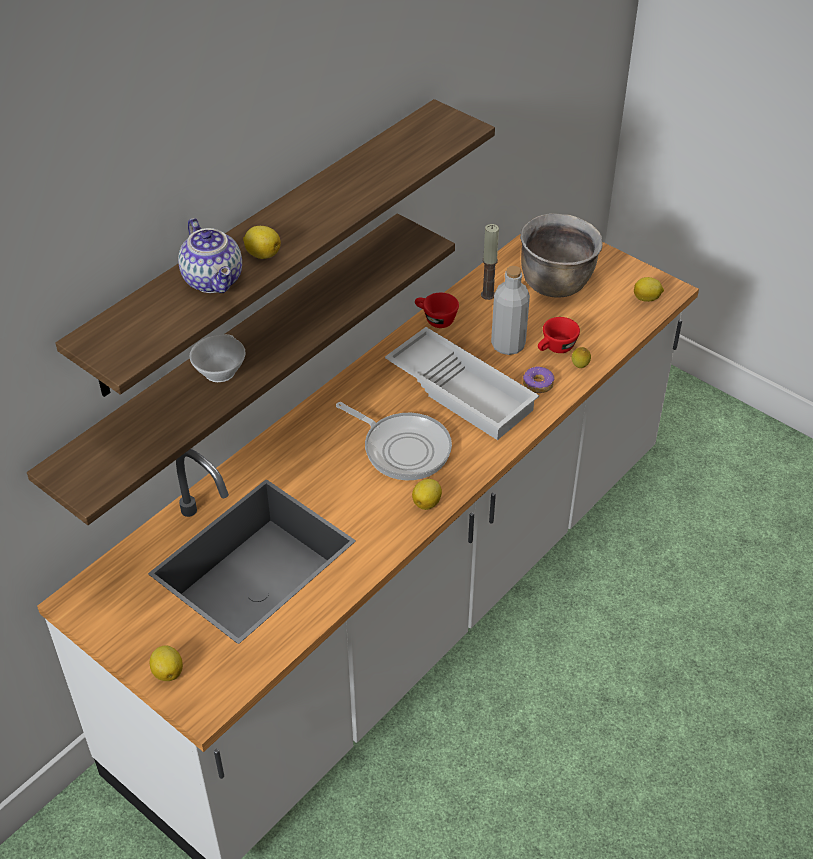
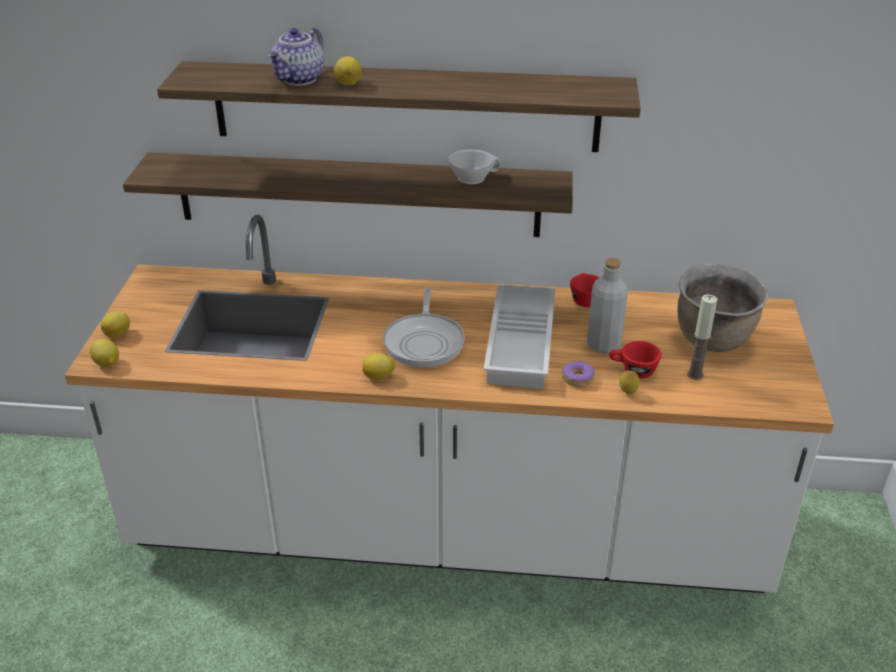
camera: 55 degrees right, 10 degrees down
(218, 369) = (308, 172): white cup -> white cup (472, 177)
(488, 295) = (648, 311): candle -> candle (695, 374)
(647, 299) = (771, 397): lemon -> lemon (107, 364)

